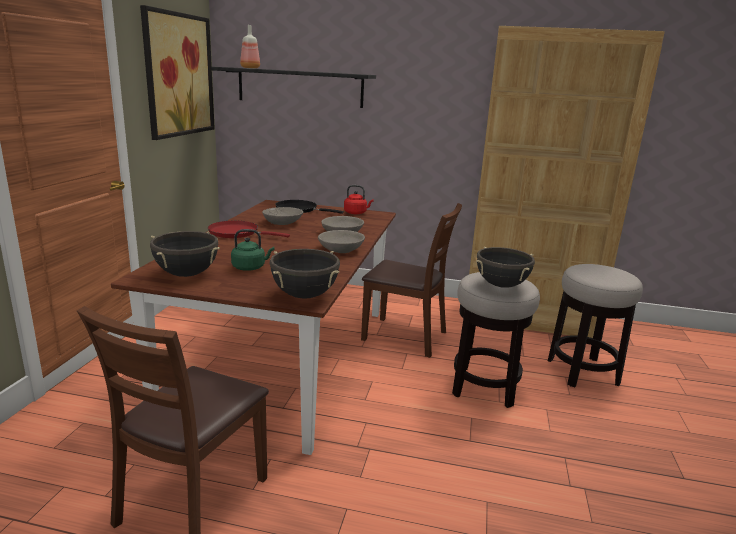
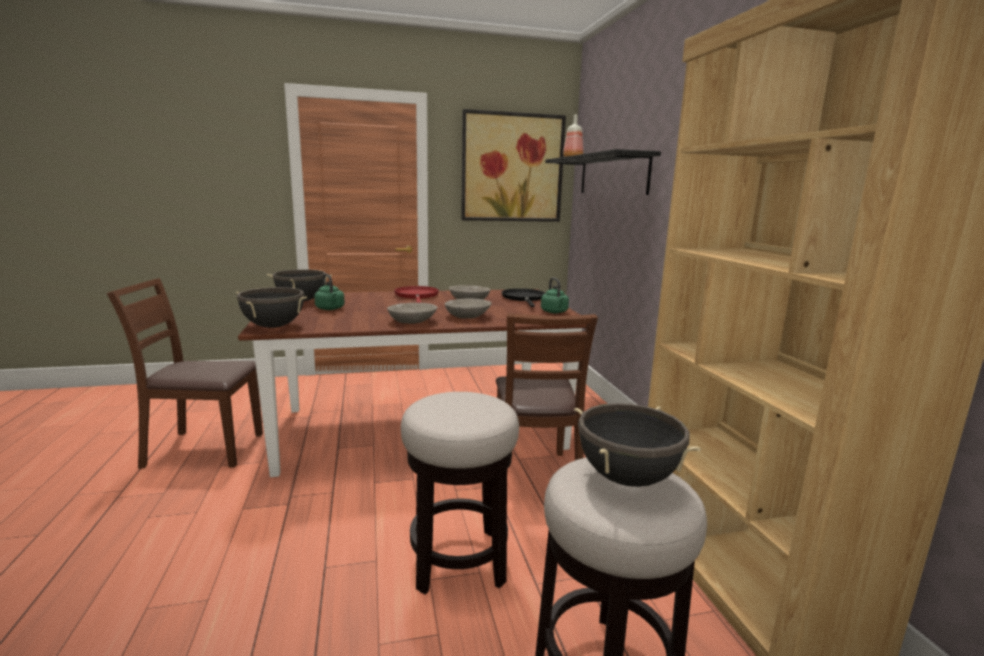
camera: 65 degrees right, 5 degrees down
(356, 213) = (555, 312): red kettle -> green kettle
(501, 285) = (443, 408): black cooking pot -> black cooking pot (627, 478)

